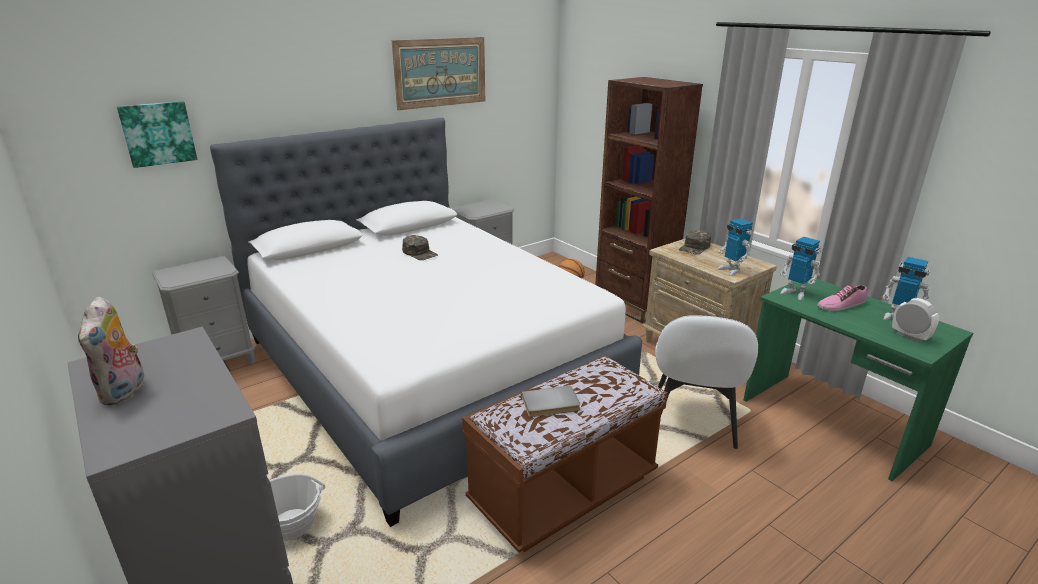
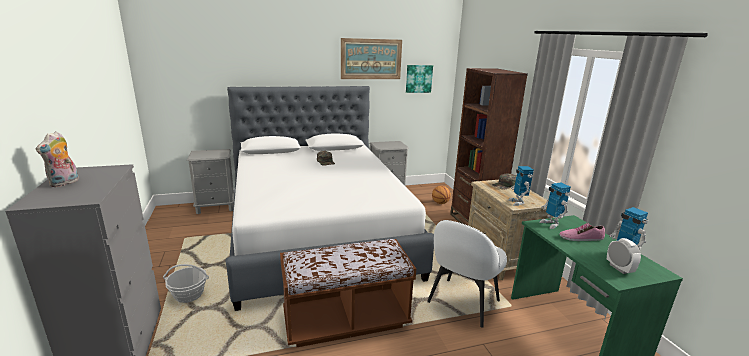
camera: 20 degrees right, 5 degrees down
(158, 133) = (203, 78): picture -> picture (418, 78)
(551, 404) = (332, 256): grey book -> none

